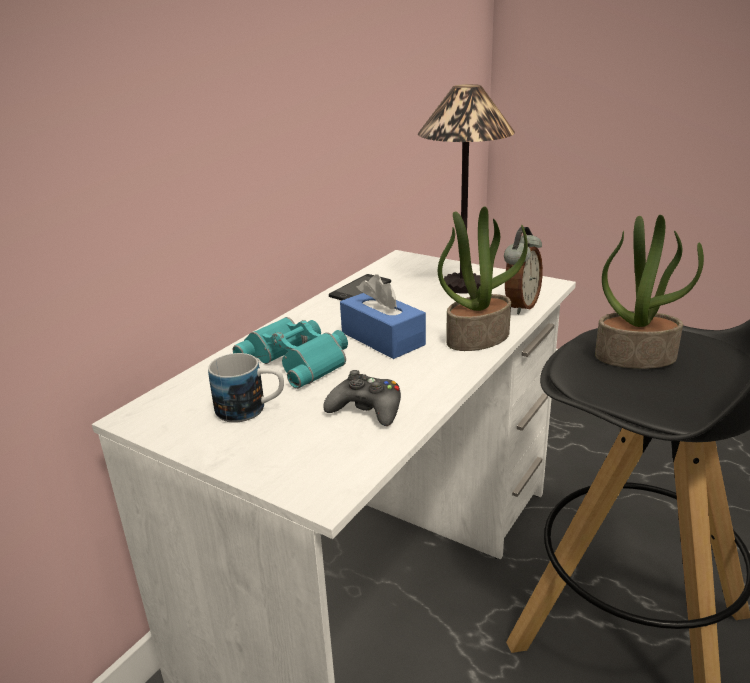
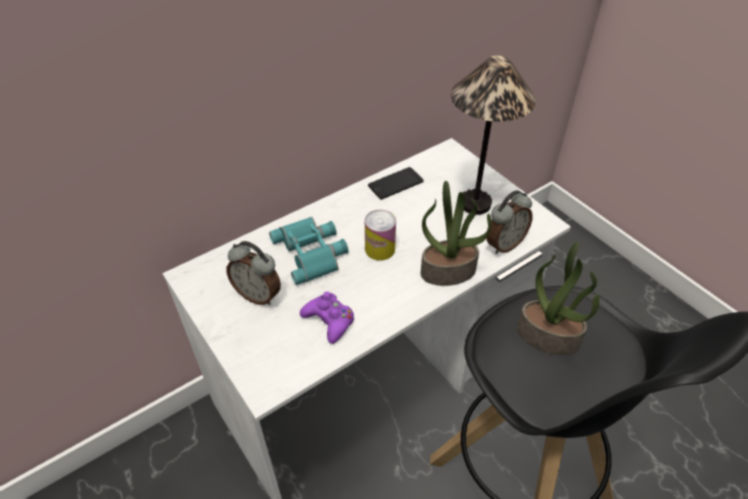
camera: 20 degrees right, 20 degrees up
(251, 410) = (258, 295): mug -> alarm clock
(367, 409) = (329, 320): black game controller -> purple game controller
(382, 338) = (380, 249): blue tissue box -> can

